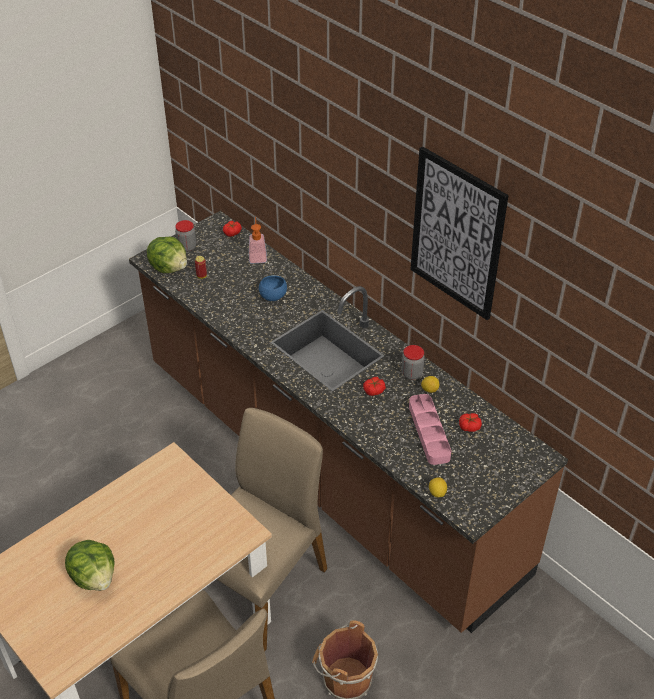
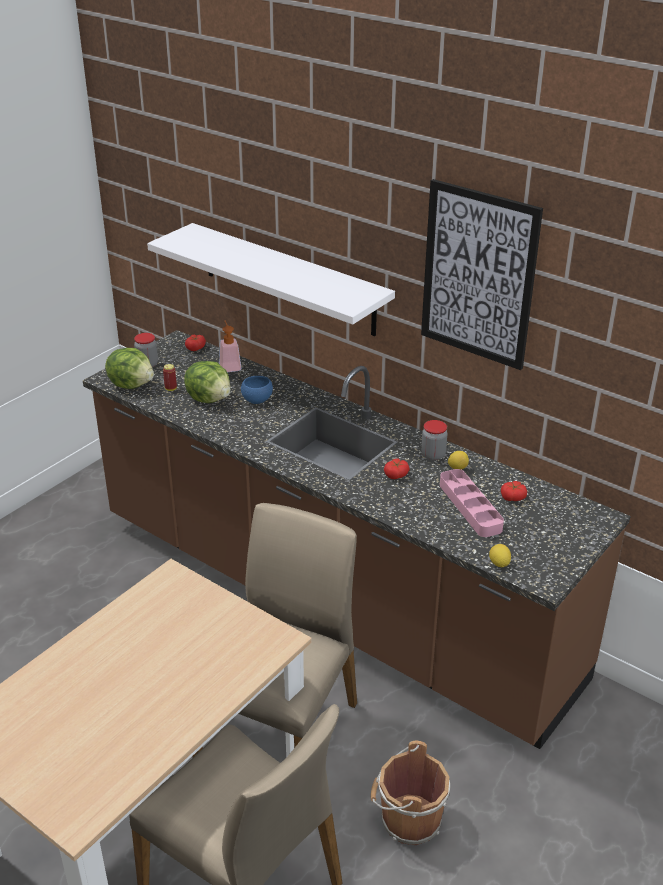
camera: 10 degrees left, 10 degrees down
(94, 577) = (104, 711): lettuce -> lettuce (210, 398)
(308, 194) = (288, 279): none -> white shelf

